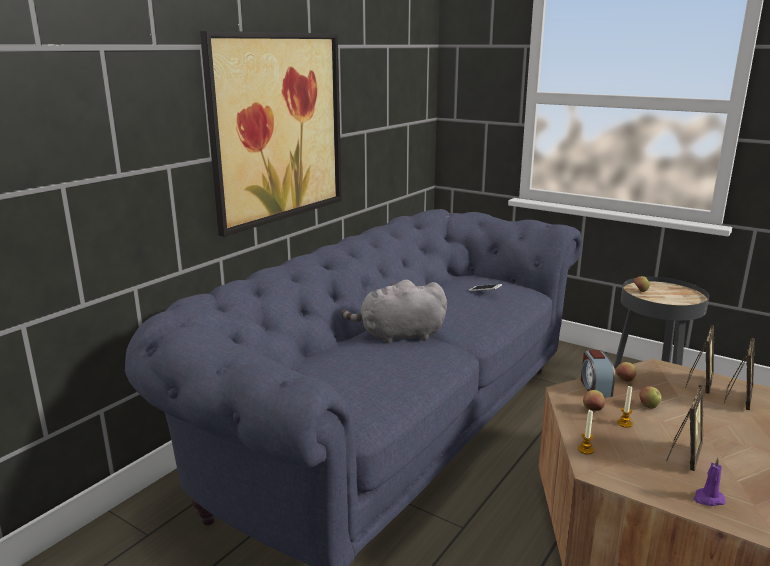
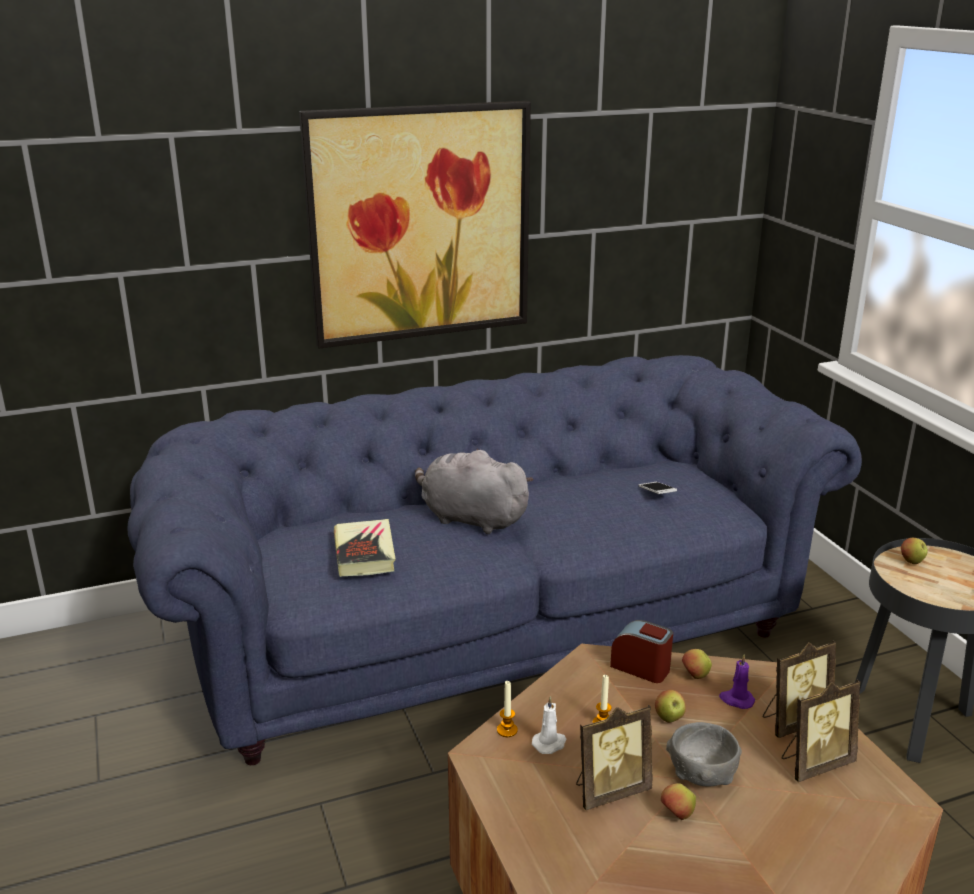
camera: 35 degrees right, 5 degrees up
(367, 376) = (364, 553): none -> book
(592, 410) = (590, 692): apple -> apple (677, 815)
(595, 387) = (641, 667): alarm clock -> alarm clock turned 90 degrees clockwise
(617, 446) = (550, 743): none -> white candle
(707, 427) = (702, 775): none -> grey bowl
(708, 499) = (553, 845): purple candle -> purple candle (736, 700)

